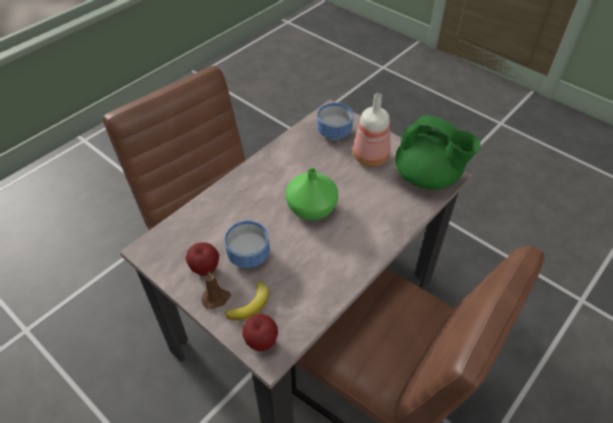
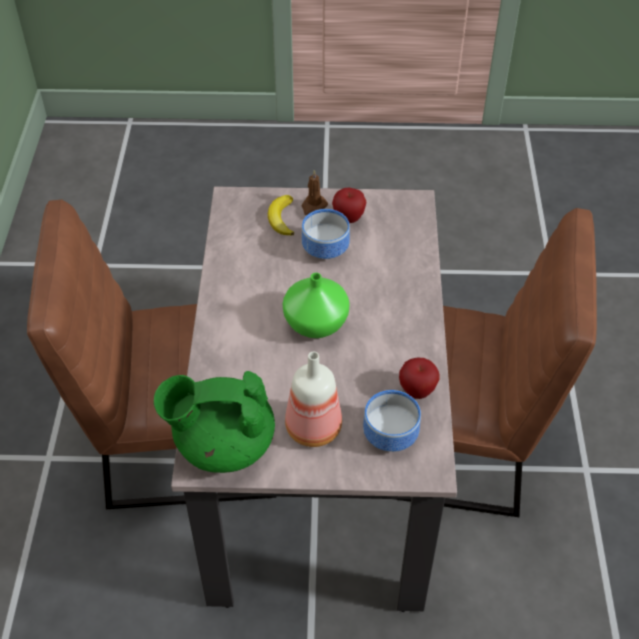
camera: 140 degrees right, 0 degrees up
(261, 342) = (246, 202): apple -> apple (417, 391)

